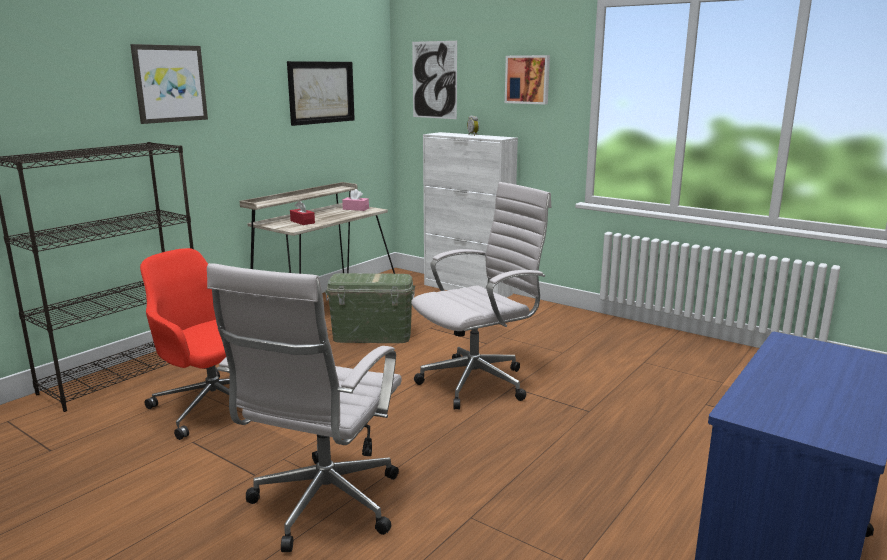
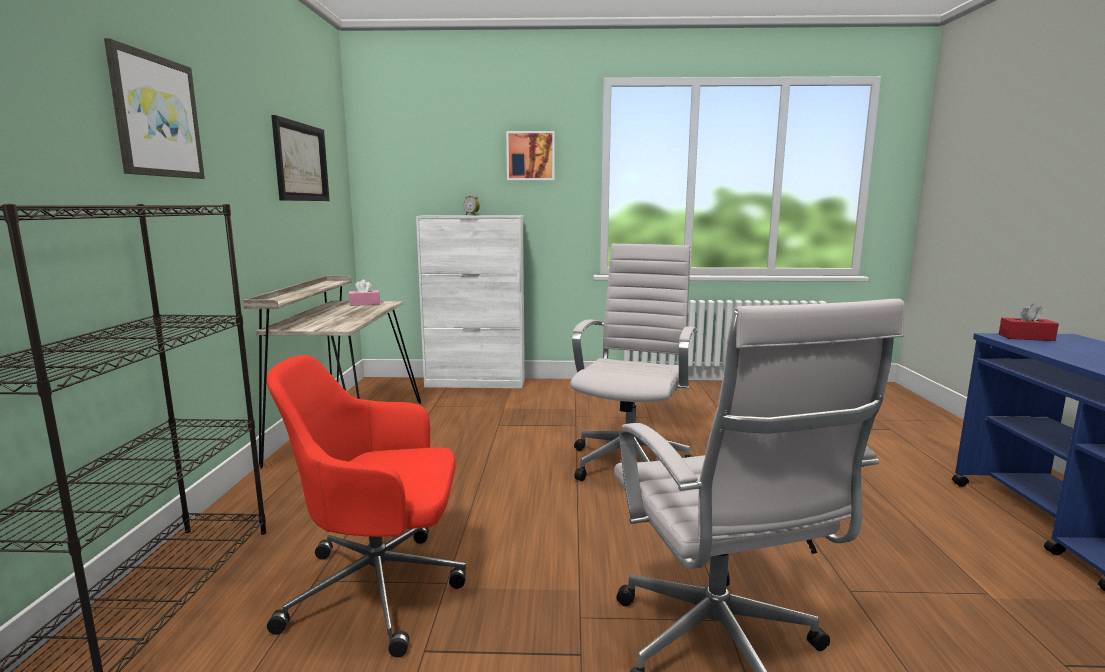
camera: 35 degrees left, 5 degrees down
(302, 222) = (333, 321): red tissue box -> red tissue box (1026, 337)
(372, 336) = (452, 447): green storage box -> none
(434, 80) = (411, 158): picture -> none

